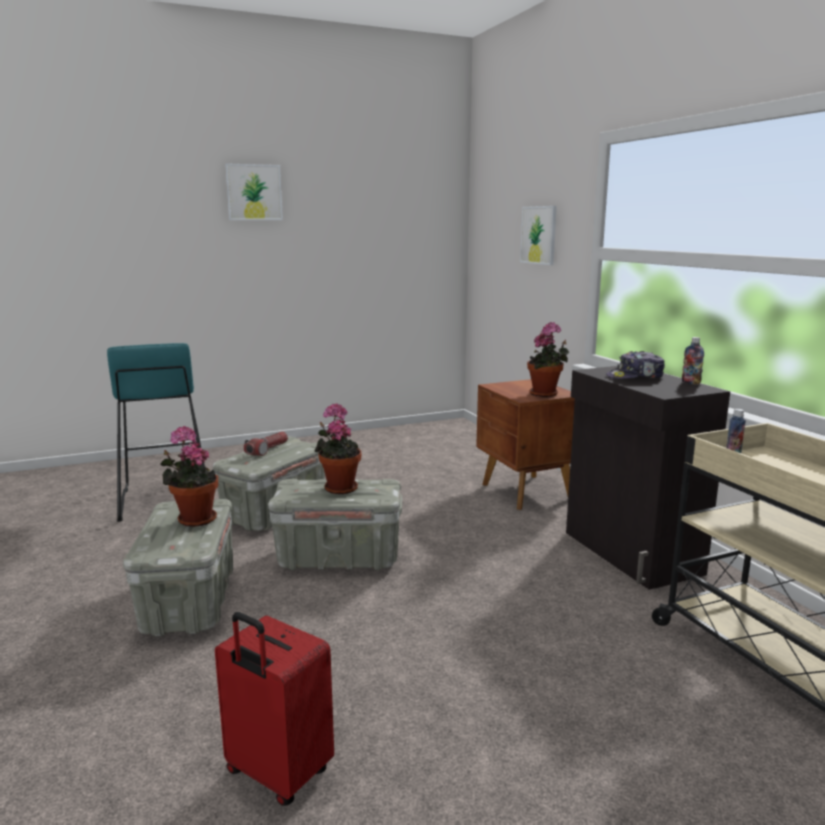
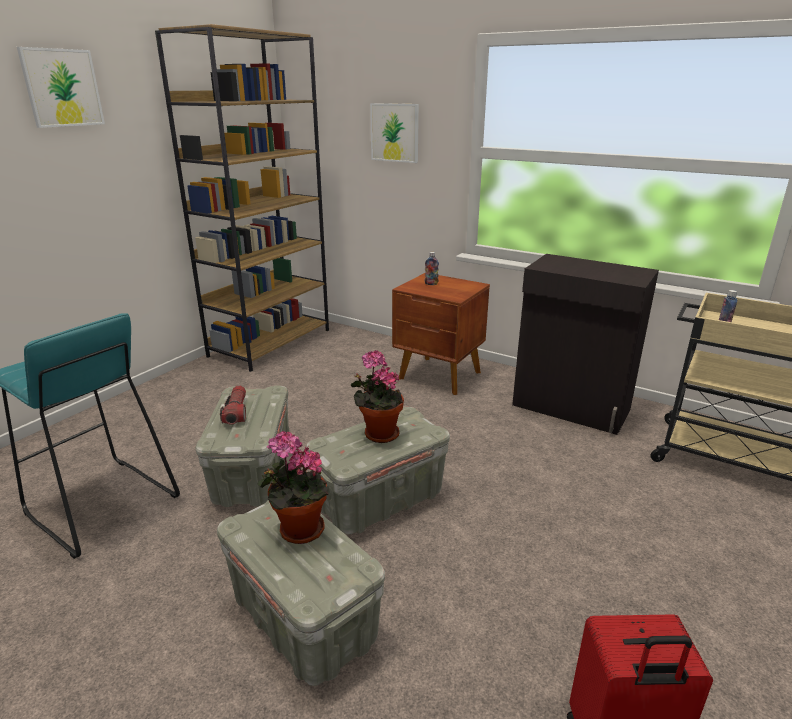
camera: 35 degrees left, 10 degrees up
(410, 434) = (270, 342): none -> brown bookcase
(545, 394) = (463, 289): potted plant -> none
(635, 377) = (580, 267): cap -> none
(690, 383) = (622, 266): bottle -> bottle (431, 284)

